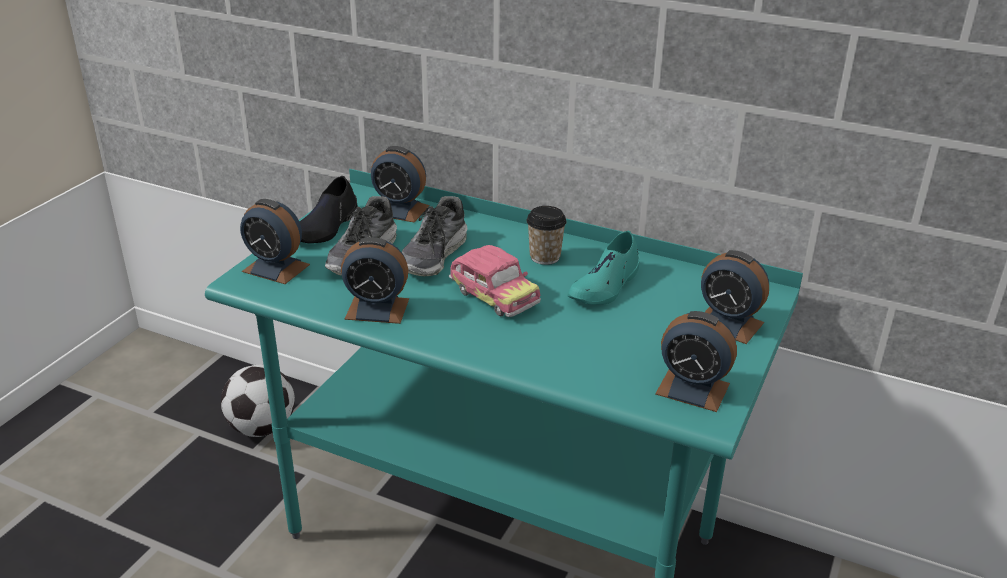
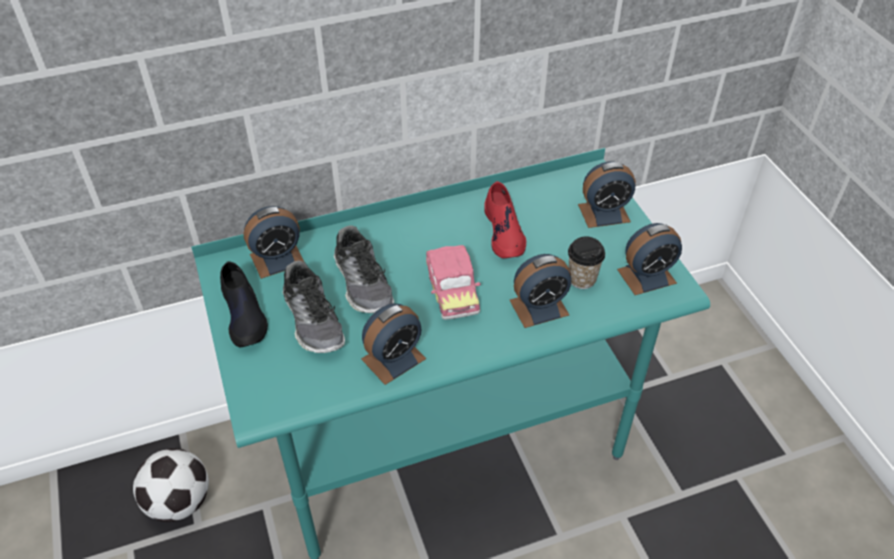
camera: 45 degrees left, 15 degrees up
(276, 268) = (265, 380): alarm clock -> alarm clock (539, 307)
(493, 297) = (452, 291): toy car -> toy car turned 75 degrees clockwise
(545, 257) = (437, 233): cup -> cup (582, 279)
(605, 286) = (504, 232): turquoise shoe -> red shoe

